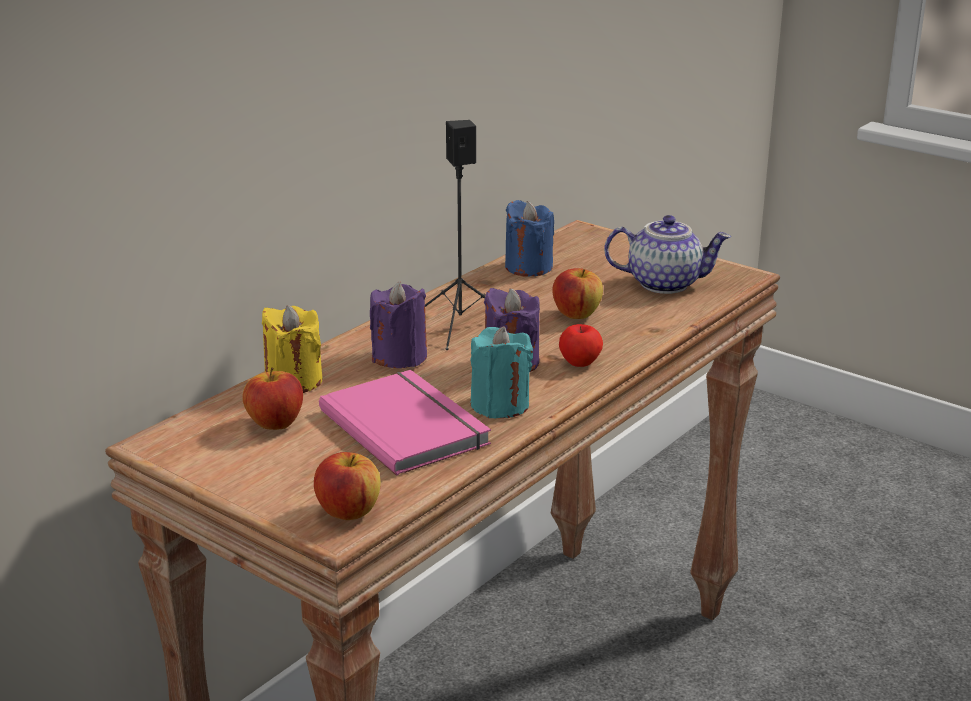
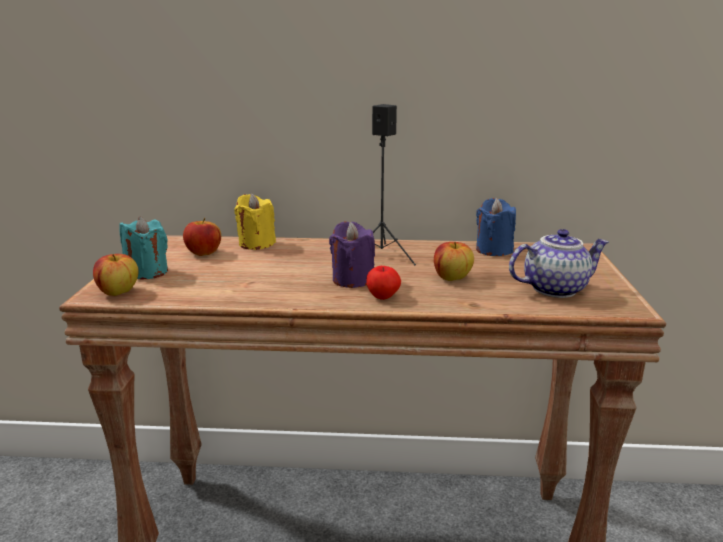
camera: 55 degrees right, 5 degrees down
(399, 357) = (317, 255): purple candle -> none
(407, 425) = (235, 278): pink book -> none
(500, 405) = (290, 292): turquoise candle -> turquoise candle (147, 272)
(665, 283) = (554, 289): teapot -> teapot turned 75 degrees counterclockwise

